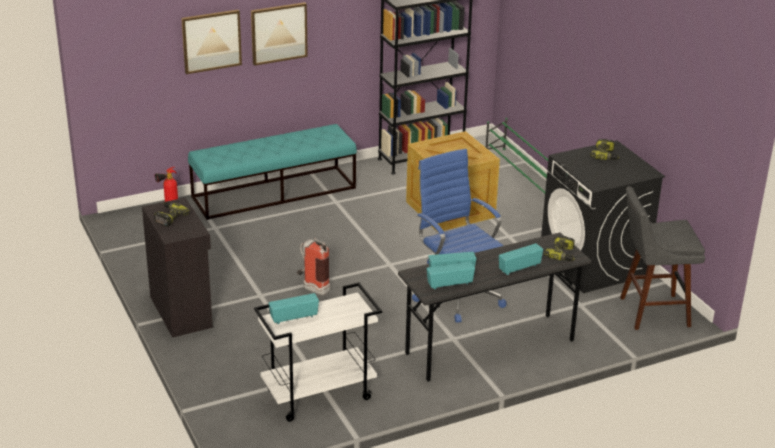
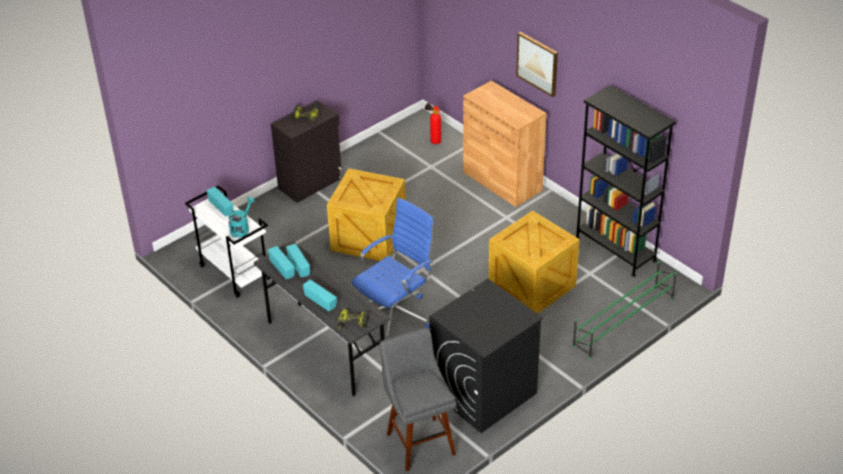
camera: 75 degrees right, 10 degrees up
(211, 41) = (494, 36): picture -> none
(274, 192) = (502, 181): turquoise bench -> brown cabinet
(312, 288) = (368, 236): fire extinguisher -> crate
(345, 308) = (241, 228): none -> turquoise watering can
(606, 155) = (505, 314): power drill -> none

